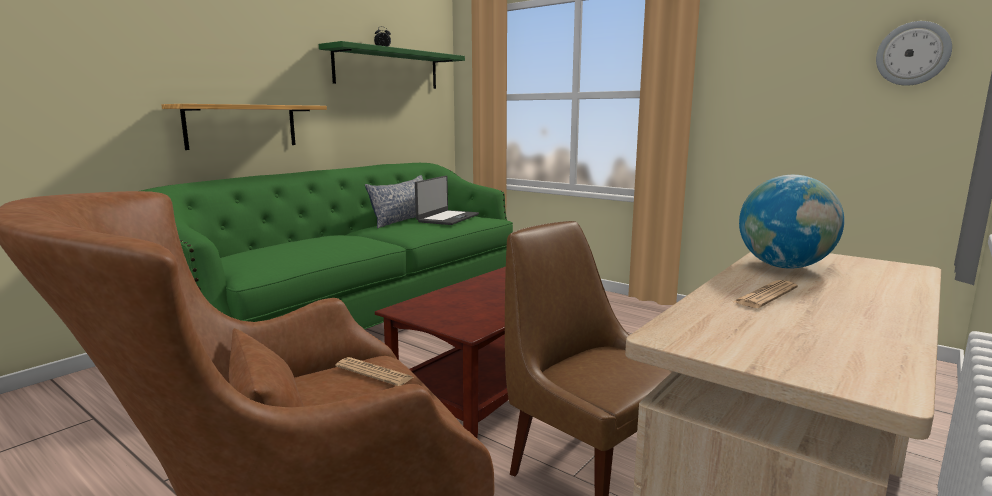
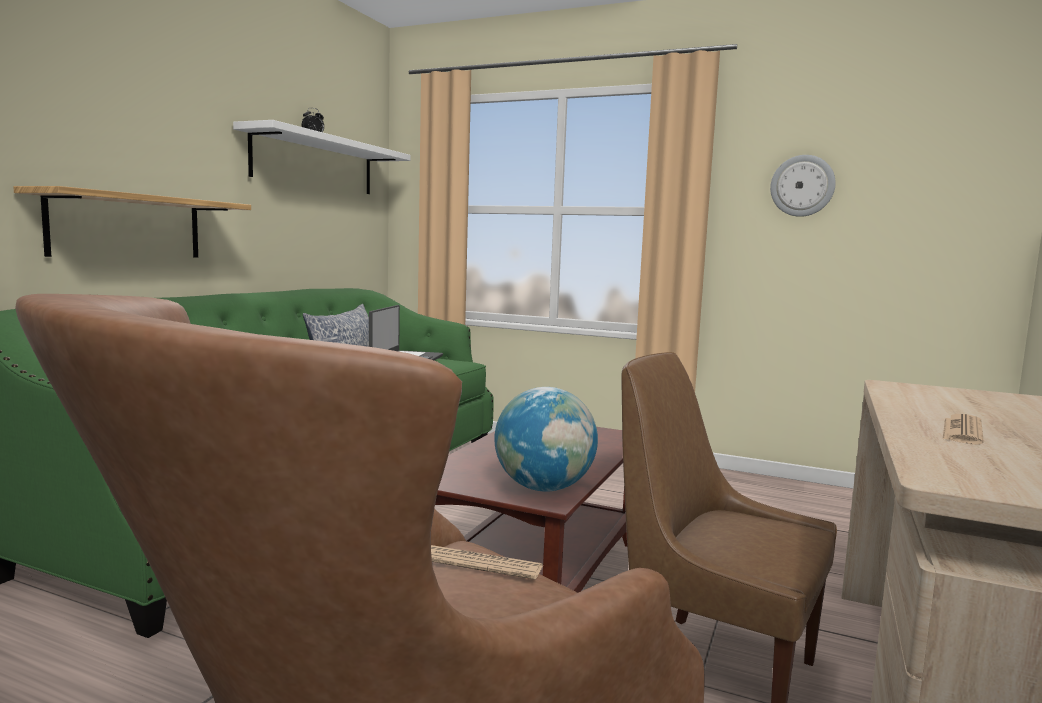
camera: 15 degrees left, 5 degrees down
(387, 69) = (315, 163): green shelf -> white shelf
(784, 267) = (928, 401): globe -> globe (544, 488)
(912, 53) = (942, 179): wall clock -> wall clock (802, 186)

